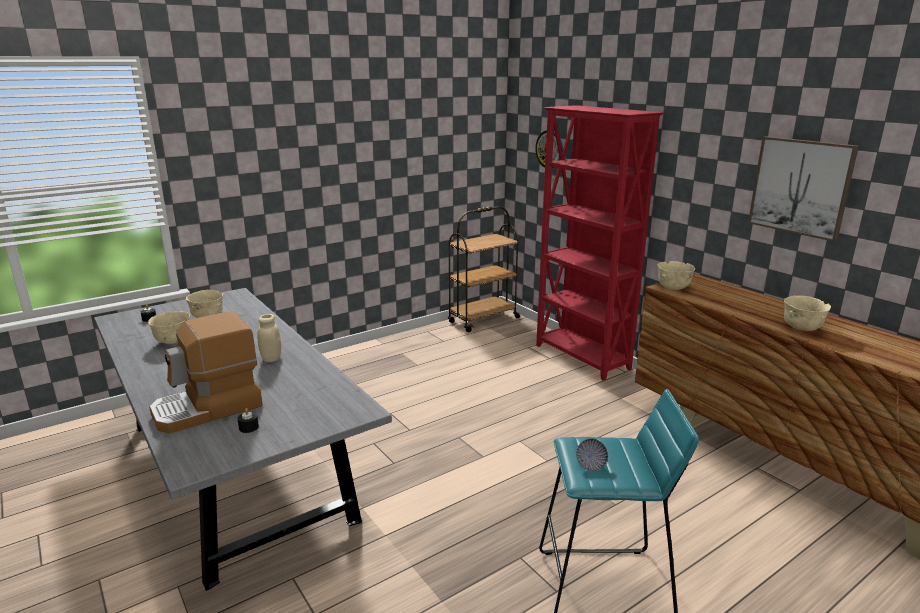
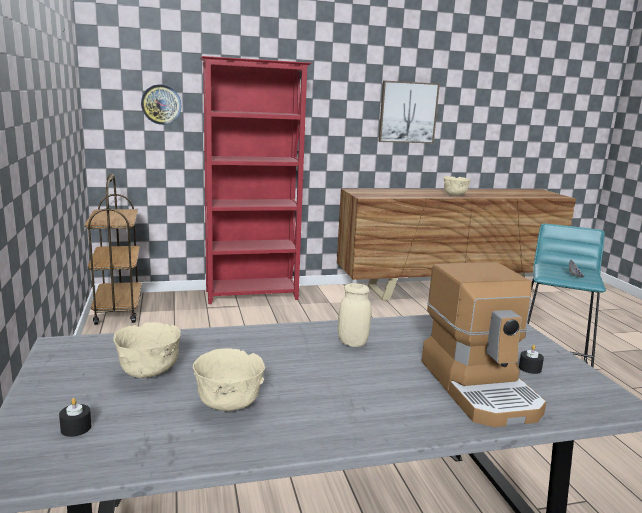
camera: 70 degrees left, 5 degrees down
(673, 288) = (369, 196): beige bowl -> none

